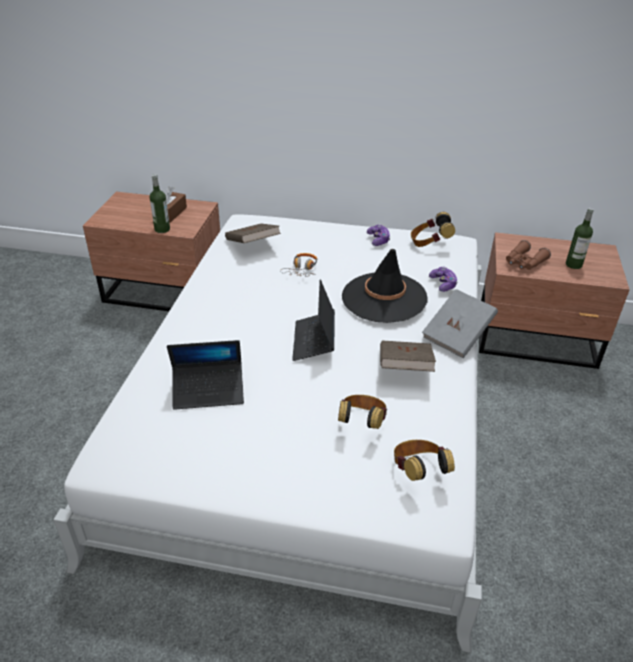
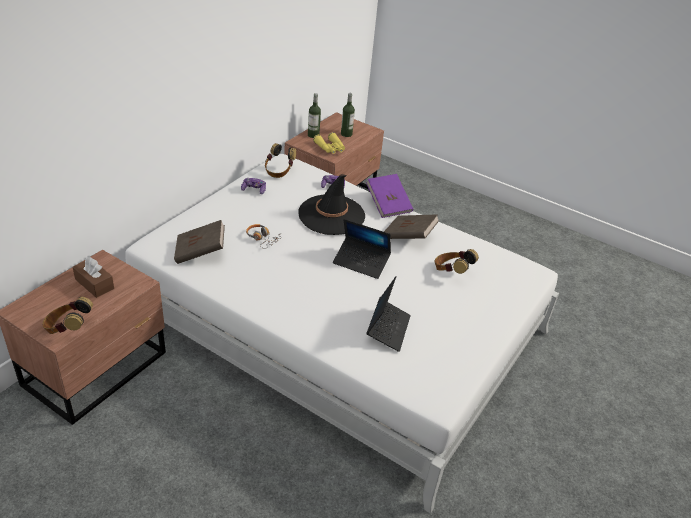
camera: 70 degrees left, 0 degrees up
(162, 229) = (122, 297): bottle -> bottle (313, 135)
(418, 471) = (499, 265): headphones -> headphones (68, 329)
(457, 336) = (388, 205): grey book -> purple book
(524, 262) = (330, 148): brown binoculars -> yellow binoculars

